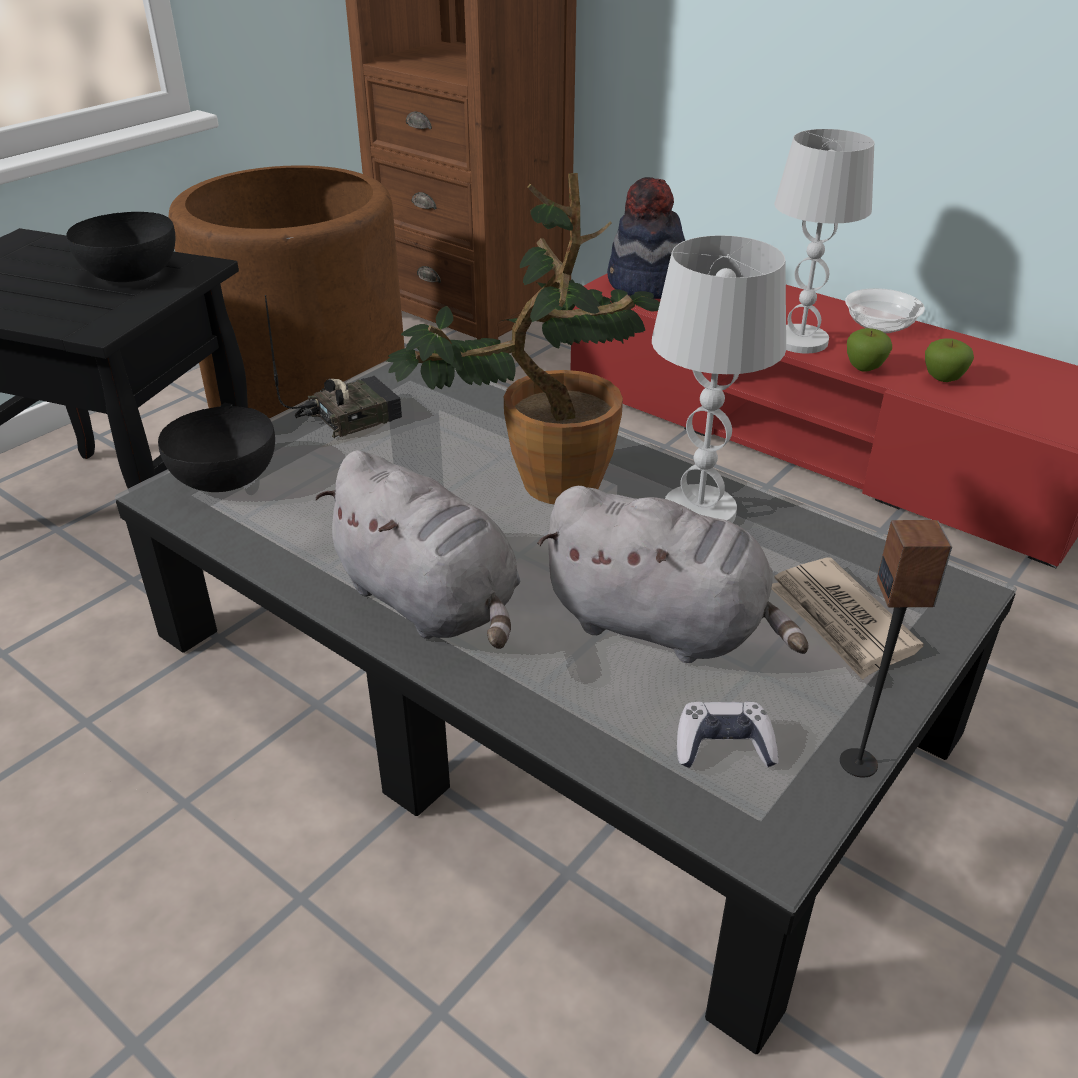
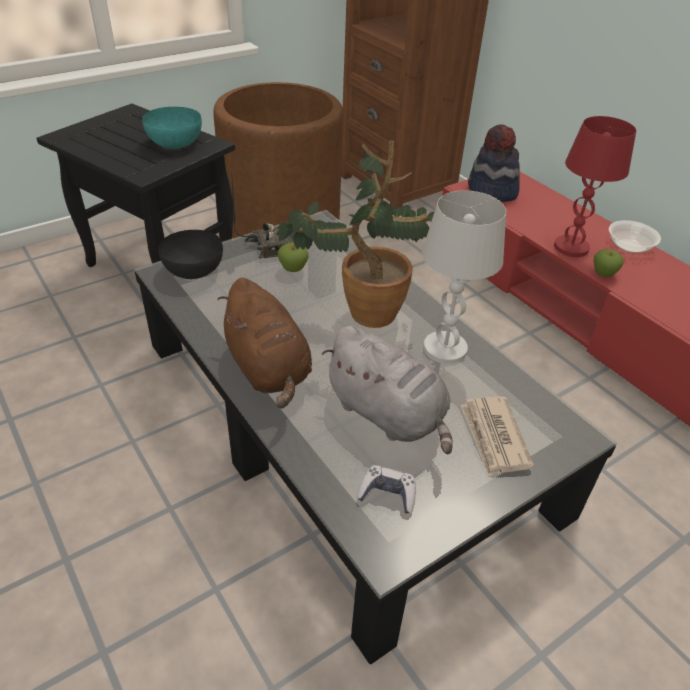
camera: 15 degrees right, 5 degrees up
(131, 272) = (175, 142): black bowl -> turquoise bowl
(431, 602) = (268, 369): grey plush toy -> brown plush toy
(800, 341) = (570, 247): white table lamp -> red table lamp
(859, 763) = (459, 525): speaker -> none
(943, 379) = (652, 292): apple -> apple (293, 269)

